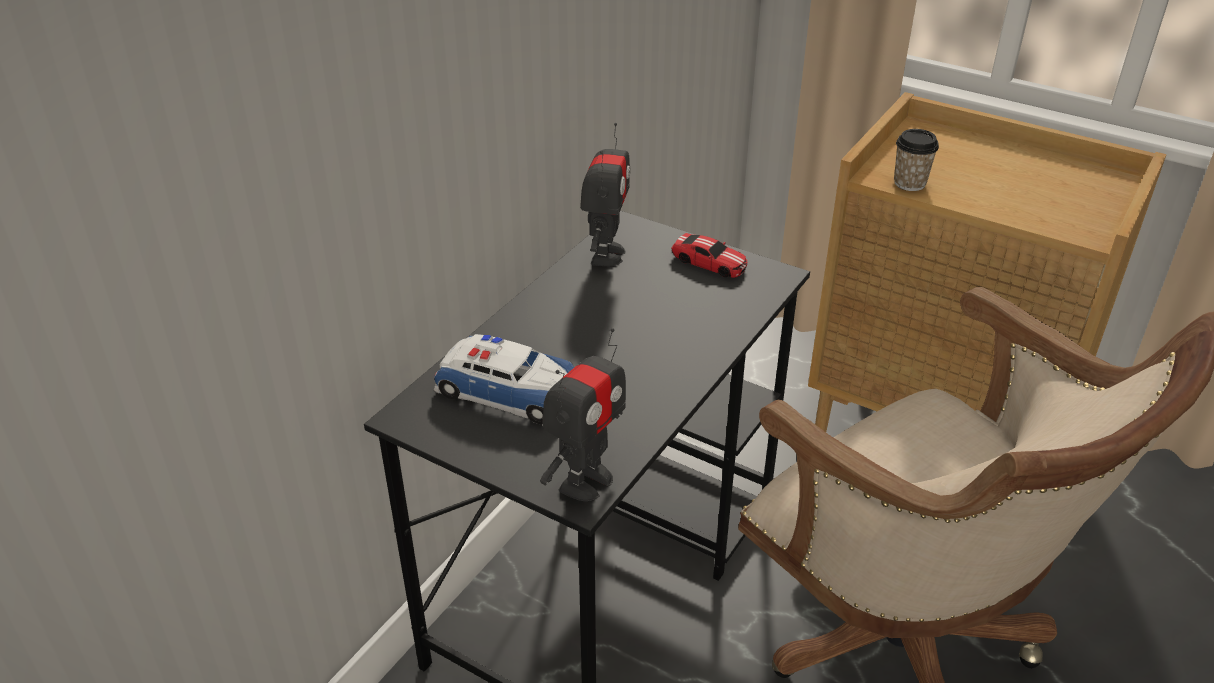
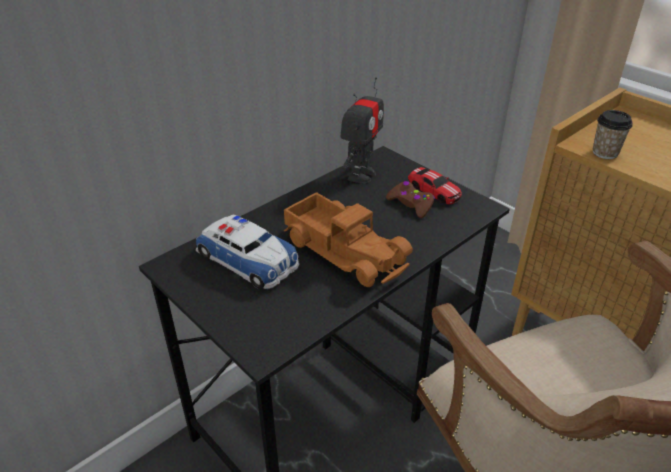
camera: 15 degrees right, 0 degrees up
(585, 481) = (272, 339): toy robot -> none
(628, 357) = (346, 250): none -> toy truck
(687, 284) = (411, 204): none -> brown game controller

